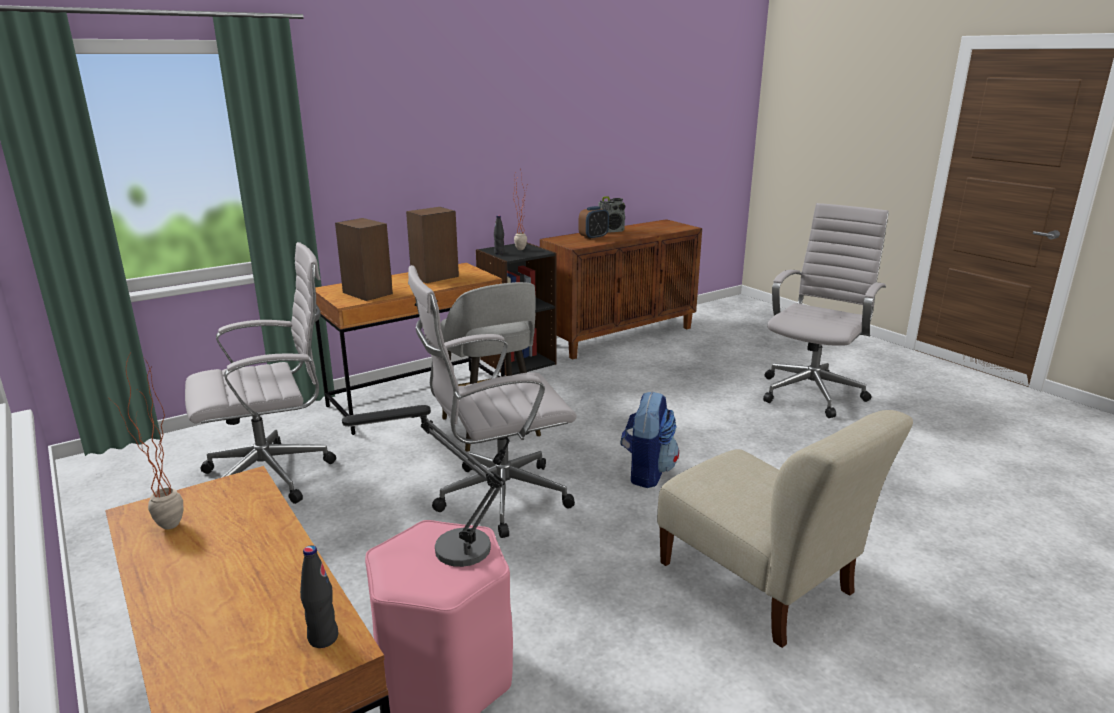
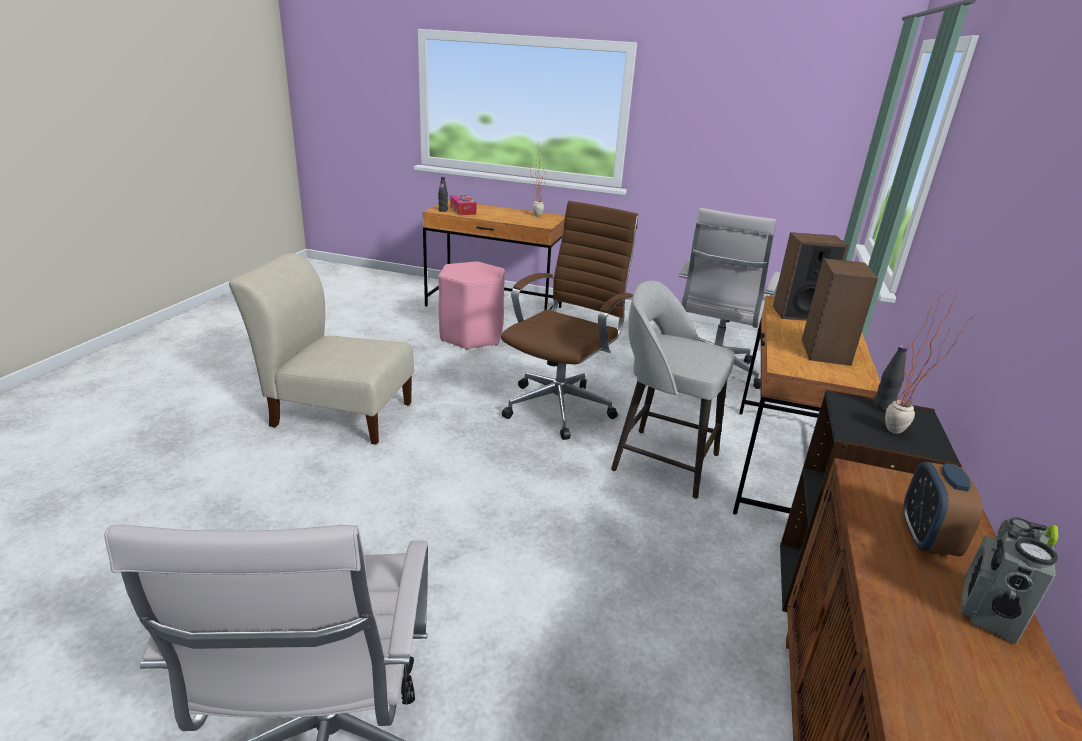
camera: 140 degrees right, 5 degrees up
(272, 619) = (463, 210): none -> tissue box
(445, 550) = (472, 272): table lamp -> none
(496, 498) = (561, 406): white office chair -> brown office chair
(647, 472) = (477, 468): backpack -> none

